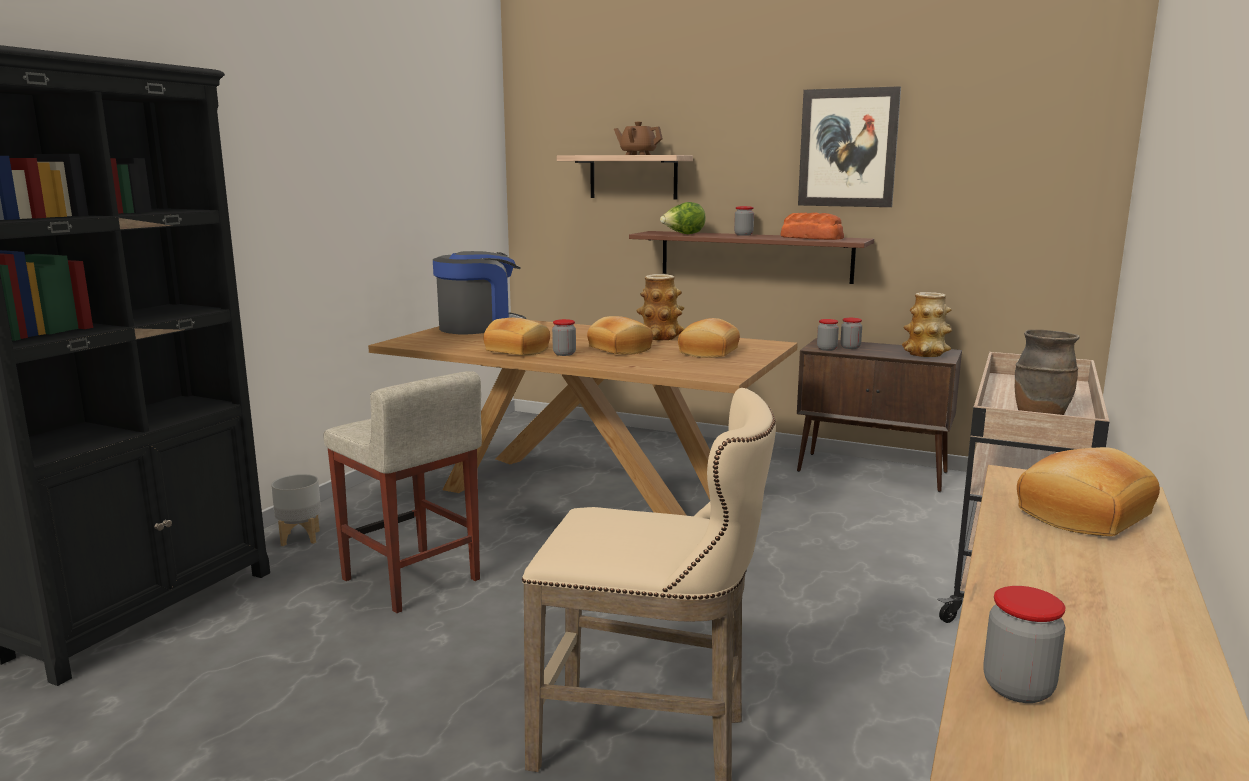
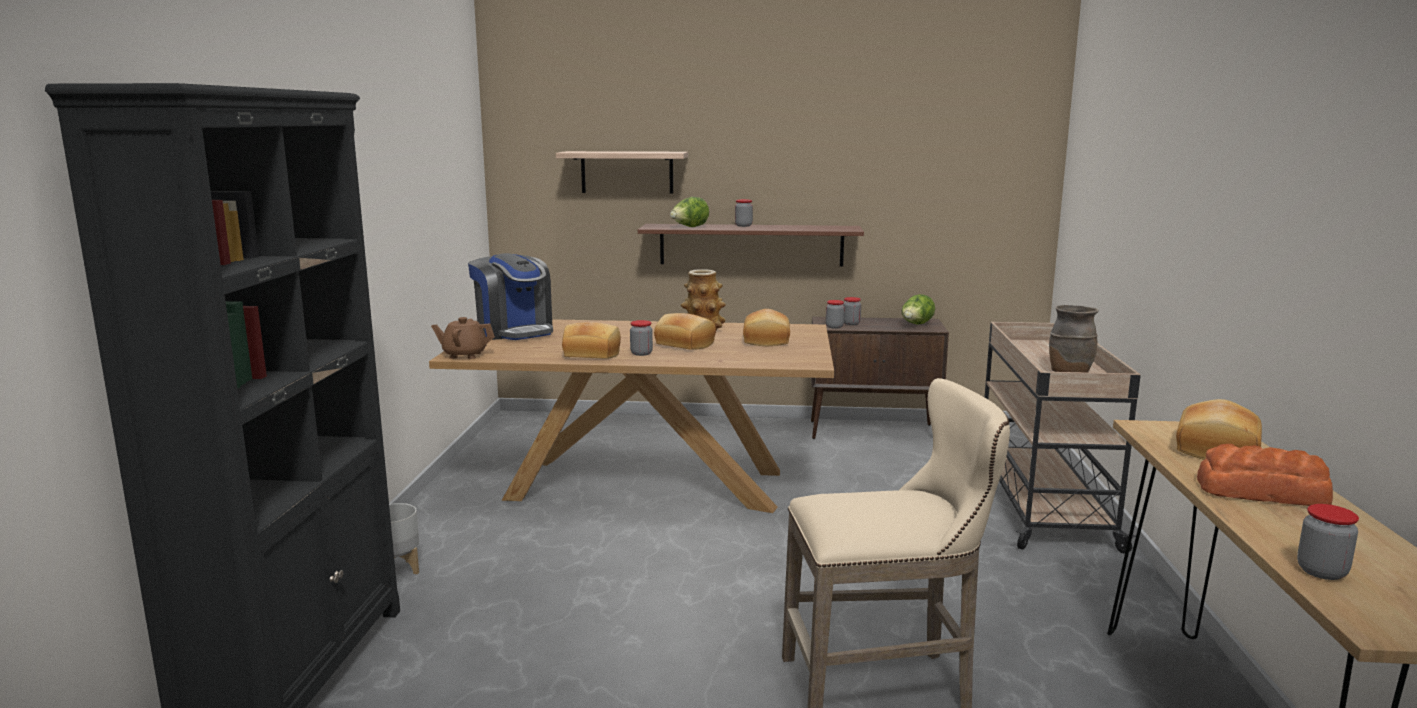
camera: 20 degrees left, 0 degrees up
(412, 580) = (554, 592): beige stool -> none
(479, 327) = (515, 331): coffee machine -> coffee machine turned 105 degrees clockwise
(637, 154) = (637, 151): brown teapot -> brown teapot (464, 355)
(812, 238) = (810, 227): bread -> bread (1263, 493)
(848, 148) = (834, 146): picture -> none
(925, 354) = (916, 325): vase -> lettuce

